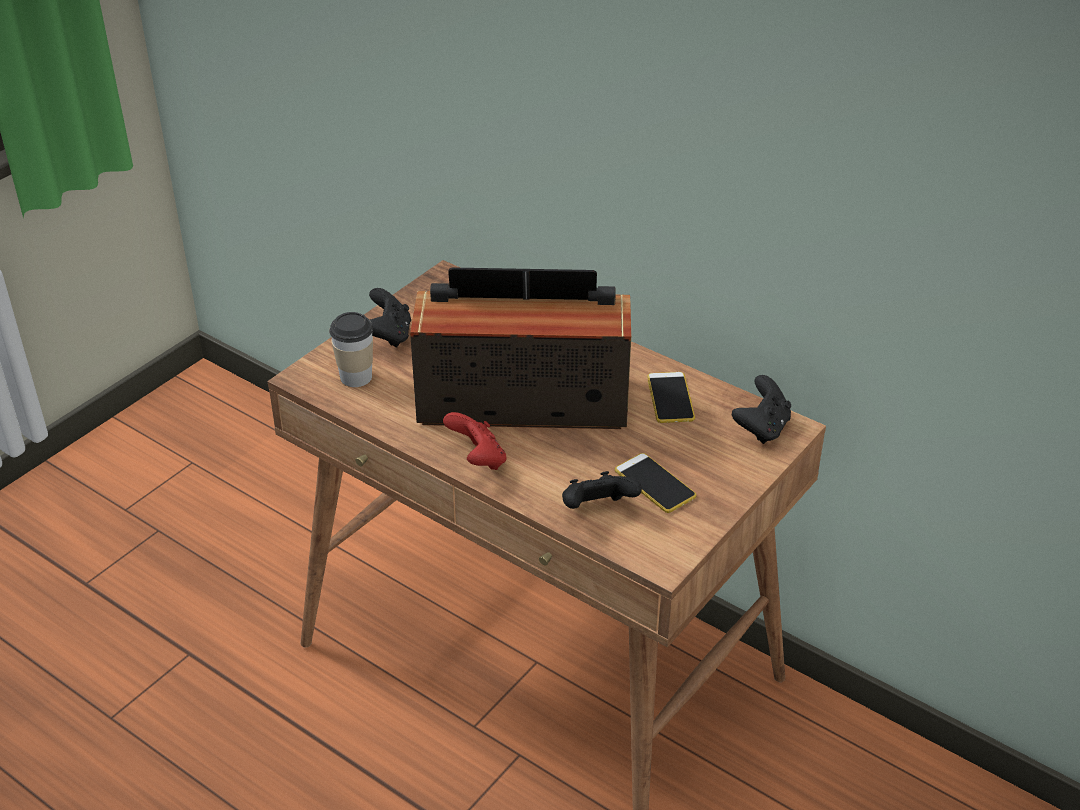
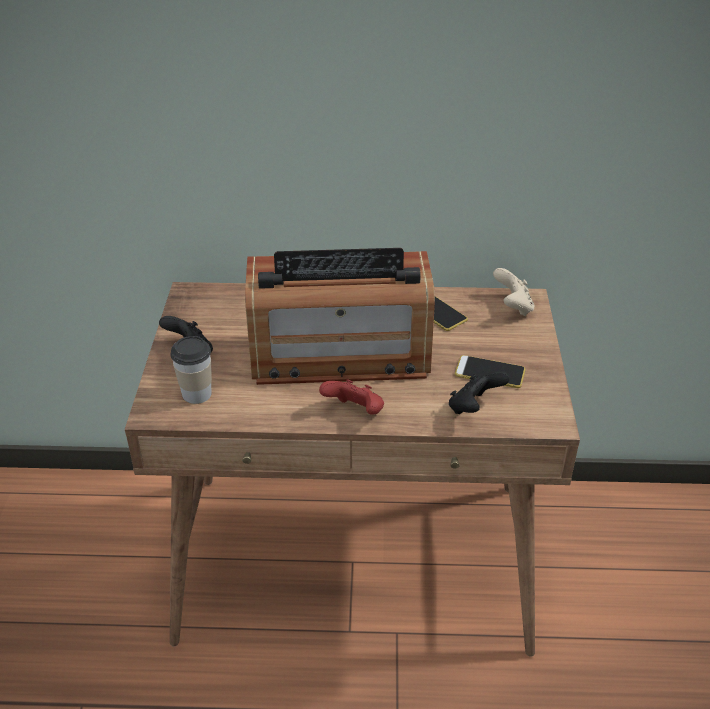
camera: 35 degrees left, 0 degrees up
(523, 398) = (339, 354): radio -> radio turned 150 degrees counterclockwise
(761, 428) = (512, 307): black game controller -> beige game controller

